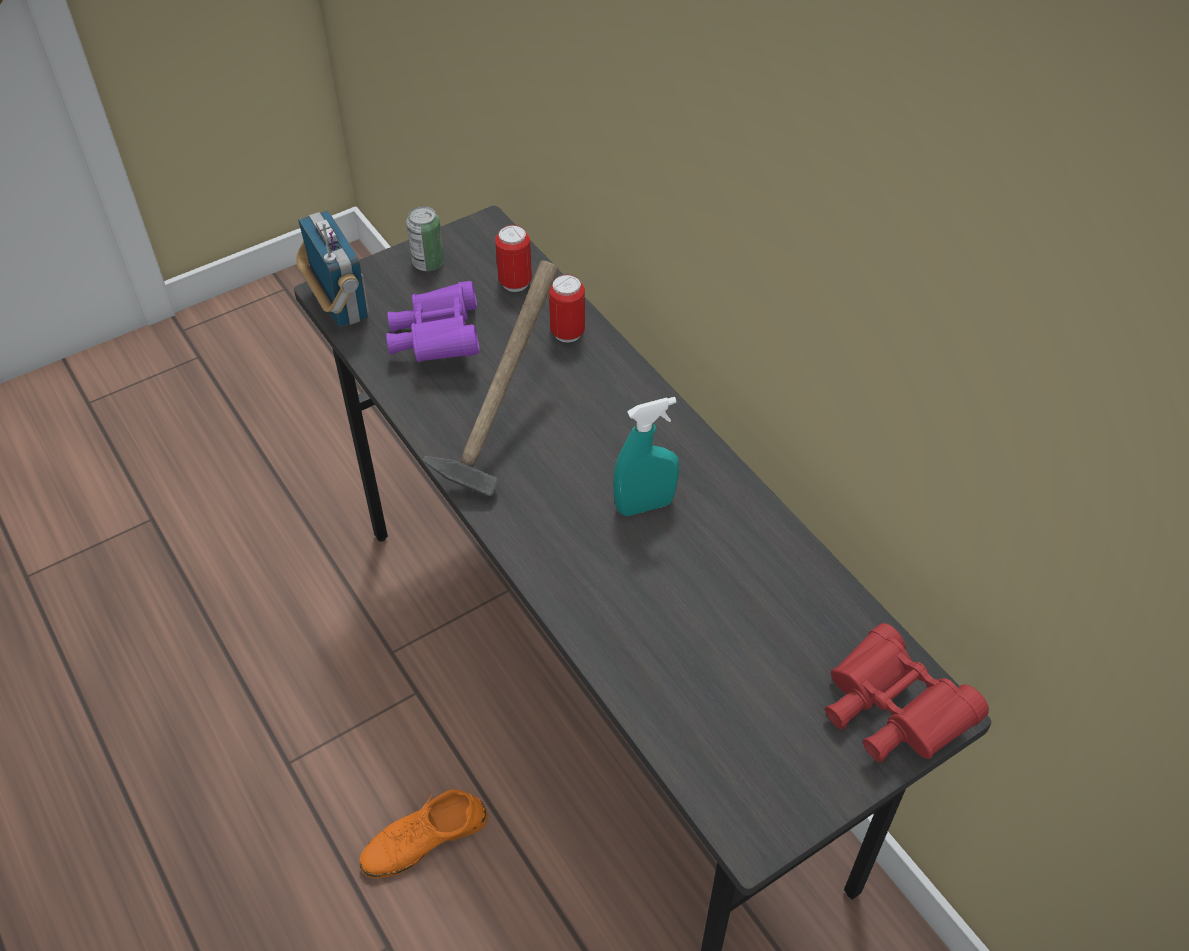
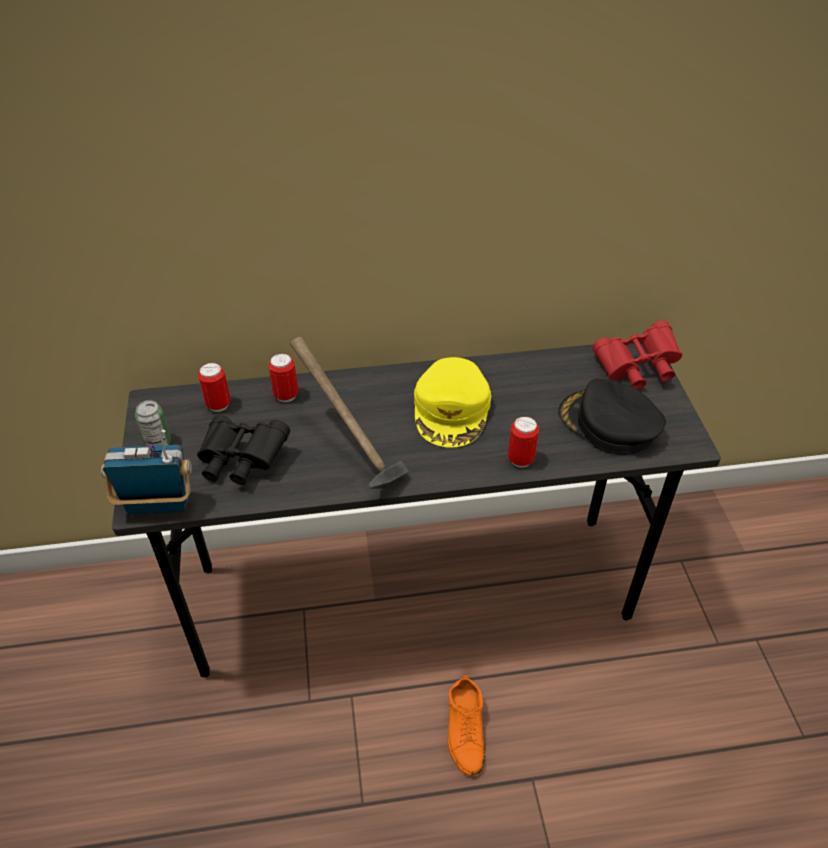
camera: 65 degrees left, 5 degrees down
(437, 340) = (241, 461): purple binoculars -> black binoculars
(591, 615) = (520, 459): none -> can
(644, 505) = (452, 409): turquoise spray bottle -> yellow cap
(731, 705) = (608, 424): none -> black cap

